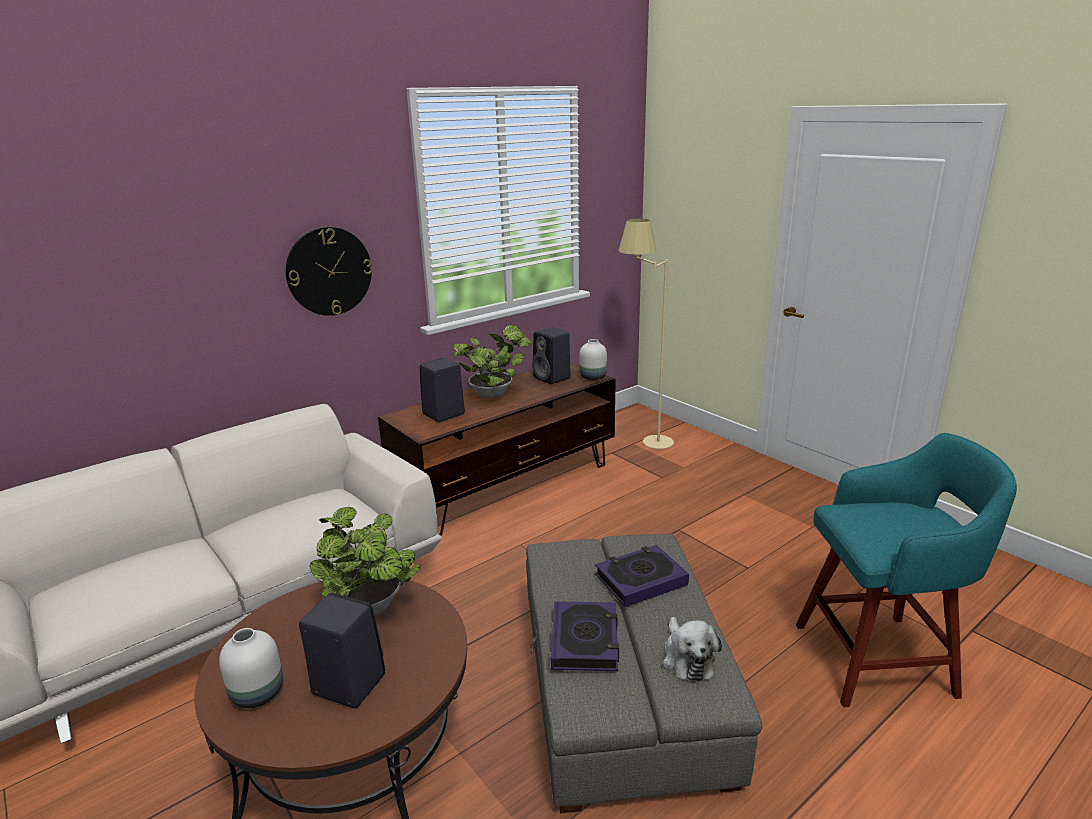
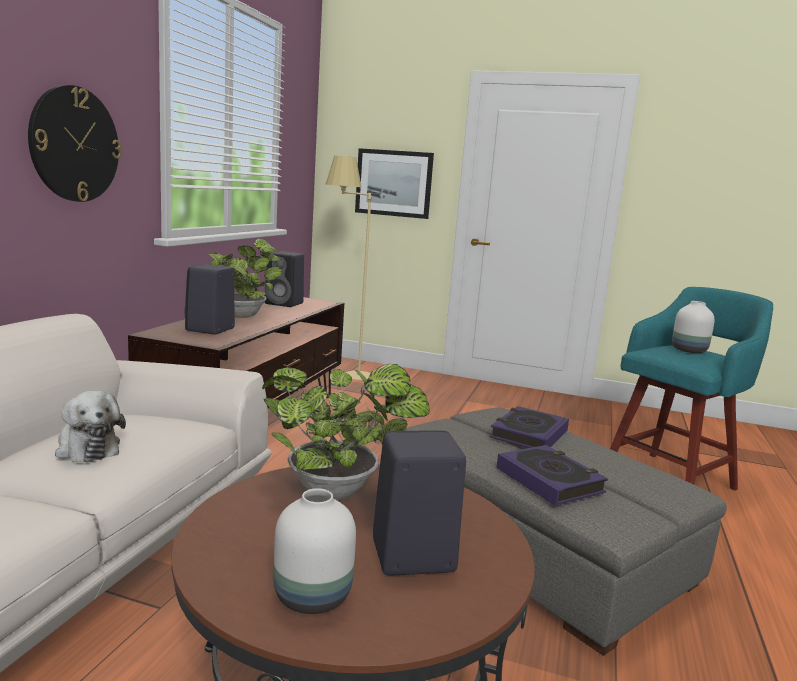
camera: 35 degrees left, 10 degrees down
(592, 377) = (323, 302): white vase -> white vase (689, 351)
(687, 658) = (635, 474): plush toy -> plush toy (87, 447)
(711, 237) = (394, 183): none -> picture

